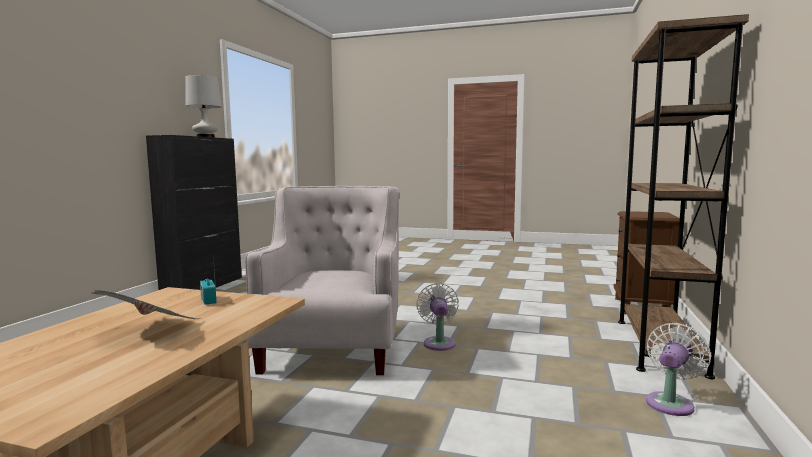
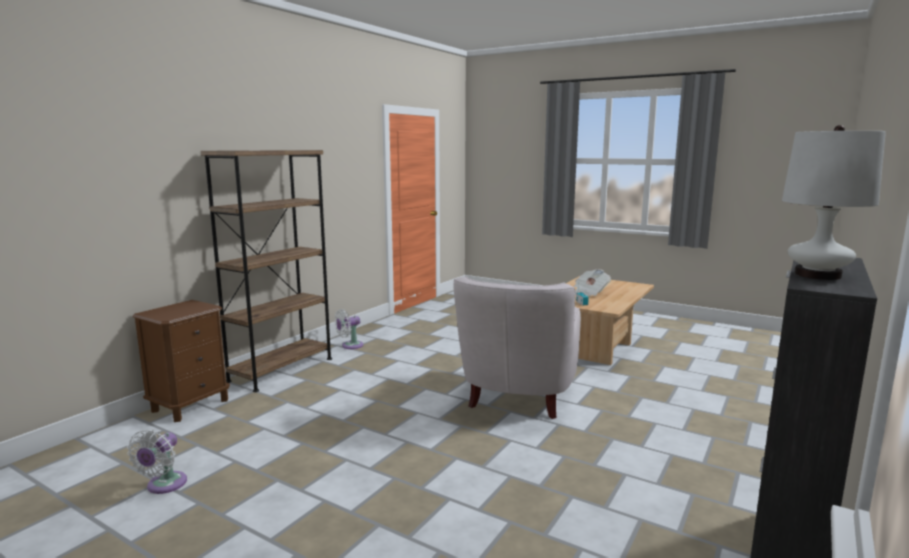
camera: 165 degrees left, 5 degrees up
(439, 342) = (431, 391): white fan -> white fan (164, 485)

